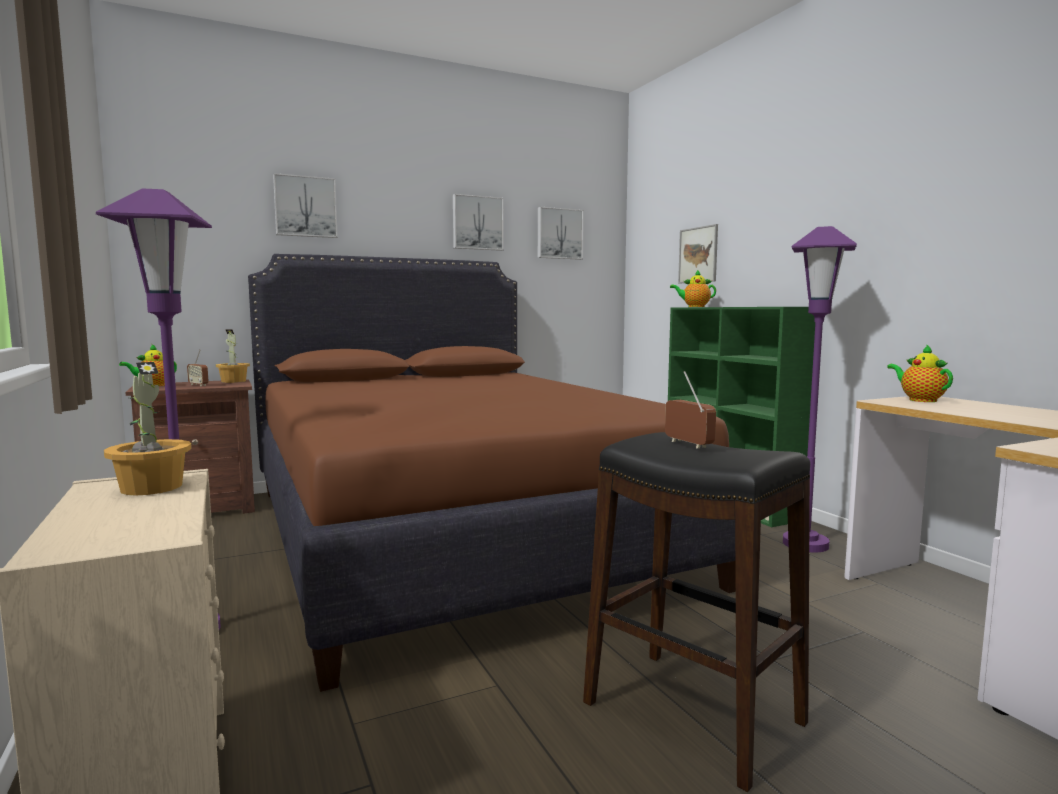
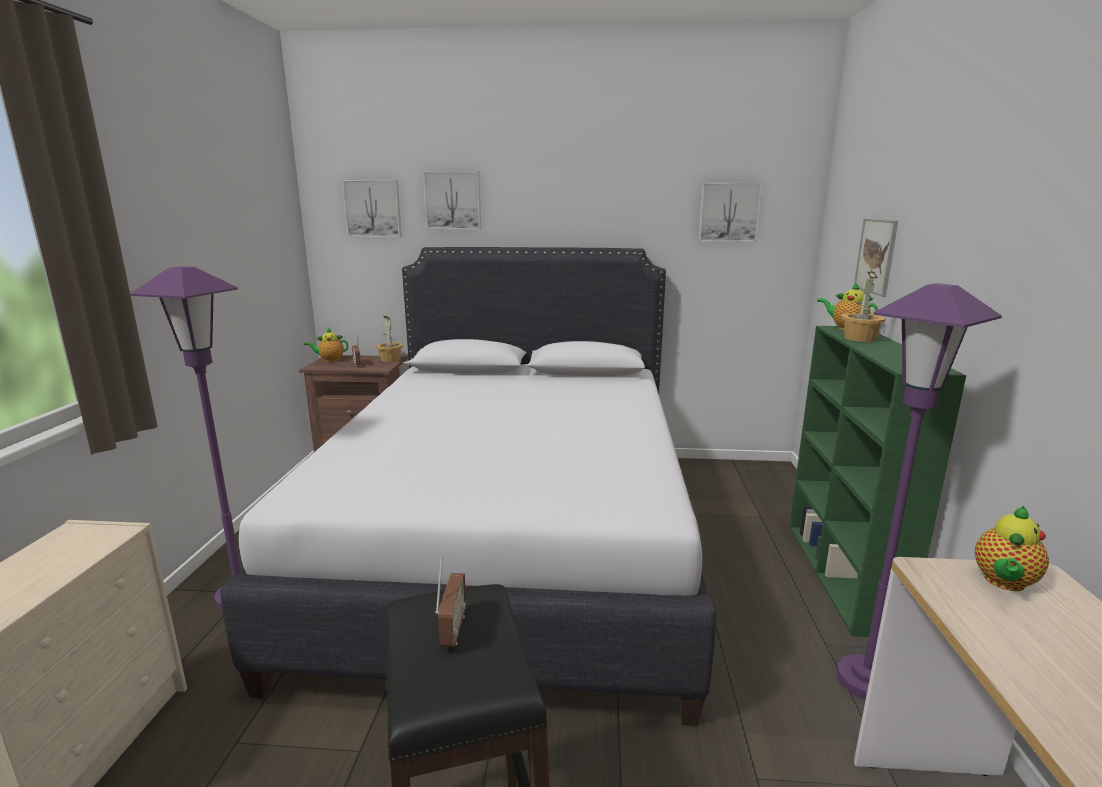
camera: 30 degrees right, 10 degrees up
(151, 487) = (83, 544): potted plant -> potted plant (859, 338)
(453, 532) = (511, 540): brown bed -> white bed
(477, 223) = (627, 205): picture -> picture (373, 208)
(920, 400) = (1003, 582): teapot -> teapot turned 150 degrees counterclockwise

